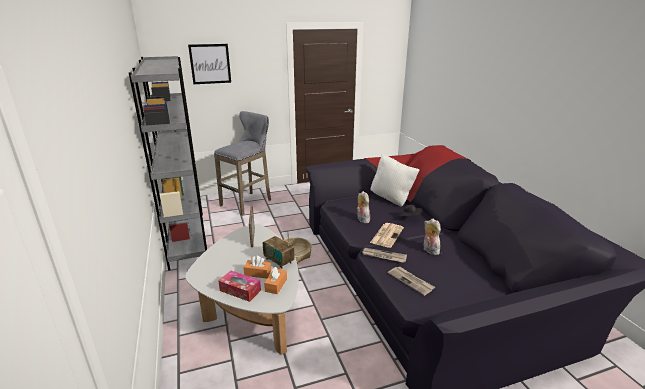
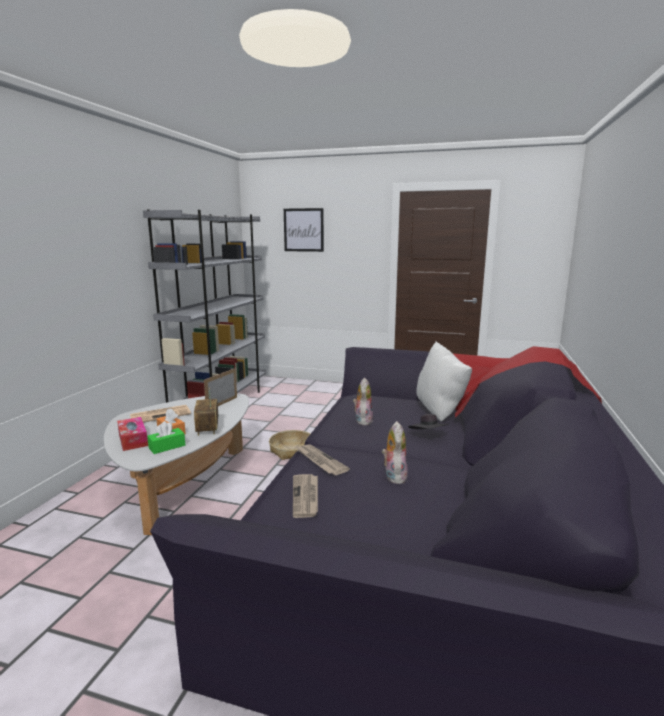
camera: 35 degrees right, 10 degrees down
(248, 202) = (316, 392): grey stool -> none
(276, 285) = (167, 447): orange tissue box -> green tissue box
(387, 235) = (364, 442): newspaper -> newspaper (161, 415)

